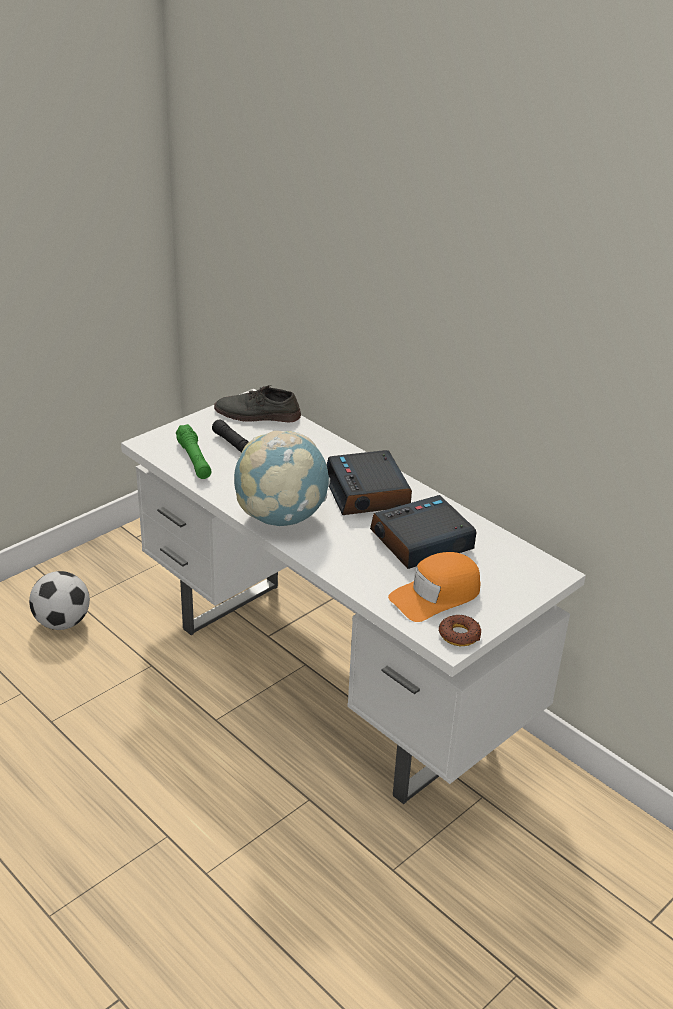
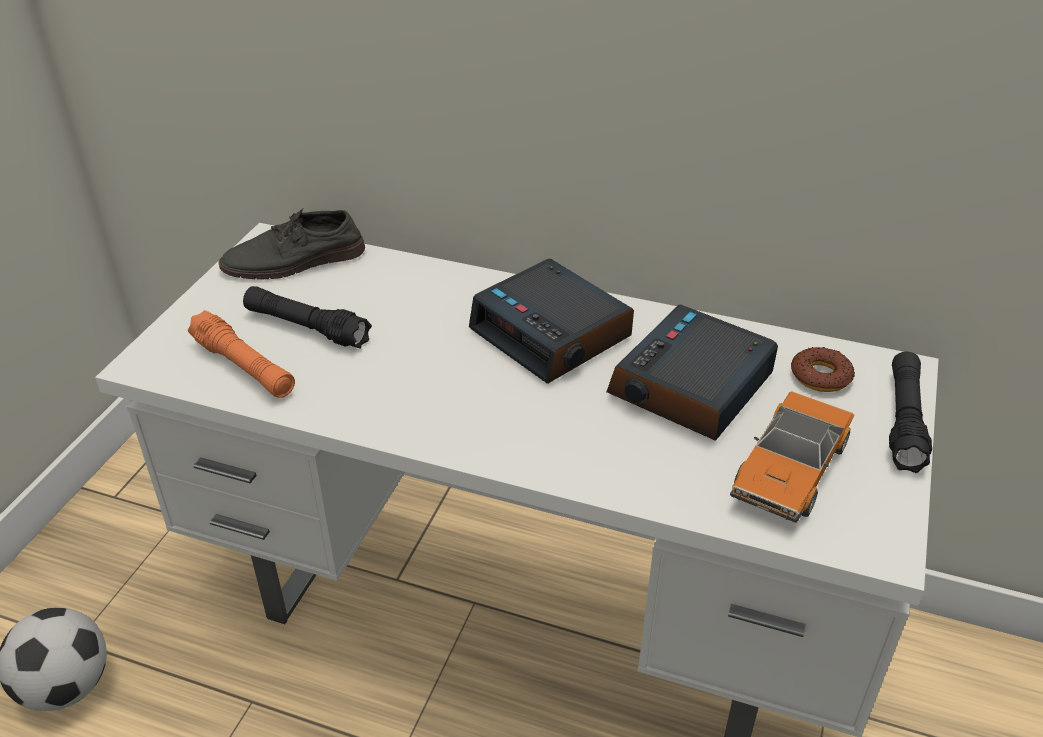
camera: 25 degrees left, 5 degrees up
(194, 459) = (244, 367): green flashlight -> orange flashlight
(281, 517) = (457, 421): globe -> none
(436, 595) = (789, 470): orange cap -> toy car
(459, 635) = (881, 527): donut -> donut (821, 376)
(527, 596) = (904, 421): none -> black flashlight

